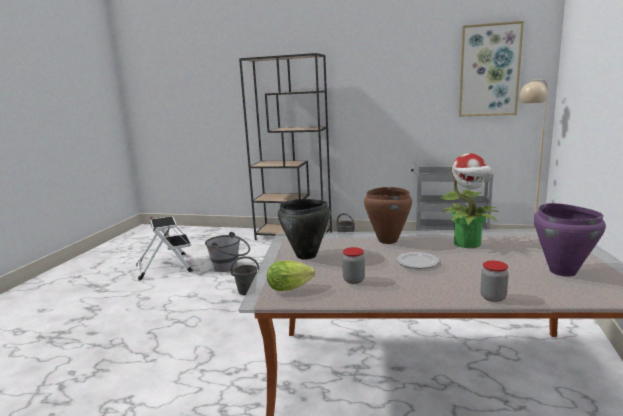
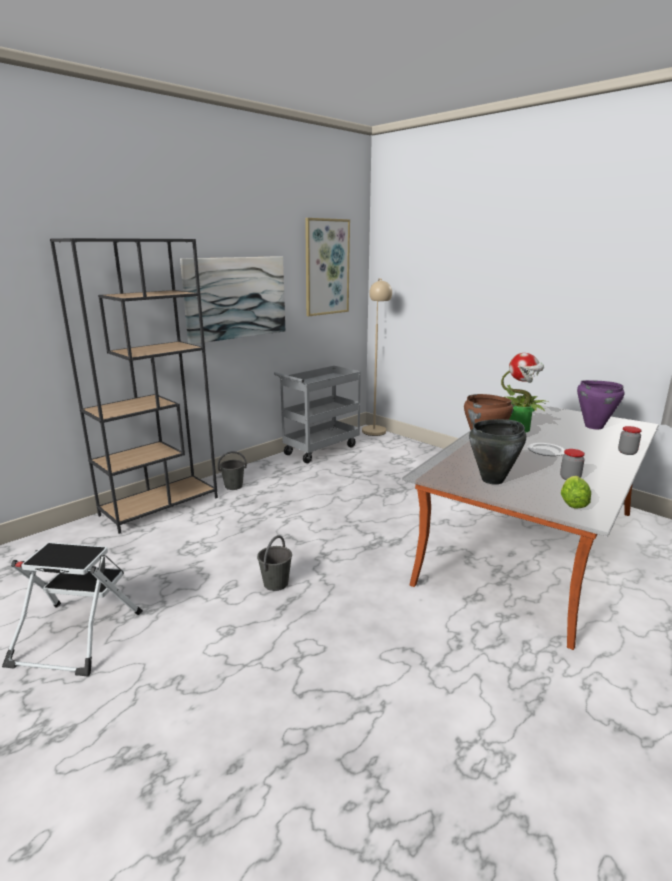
camera: 60 degrees left, 5 degrees up
(230, 267) = (182, 577): grey bucket -> none
(382, 97) = (236, 298): none -> picture

